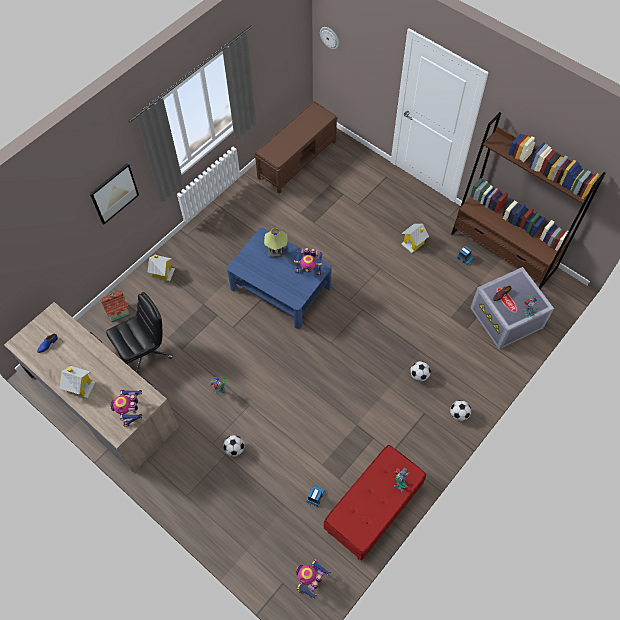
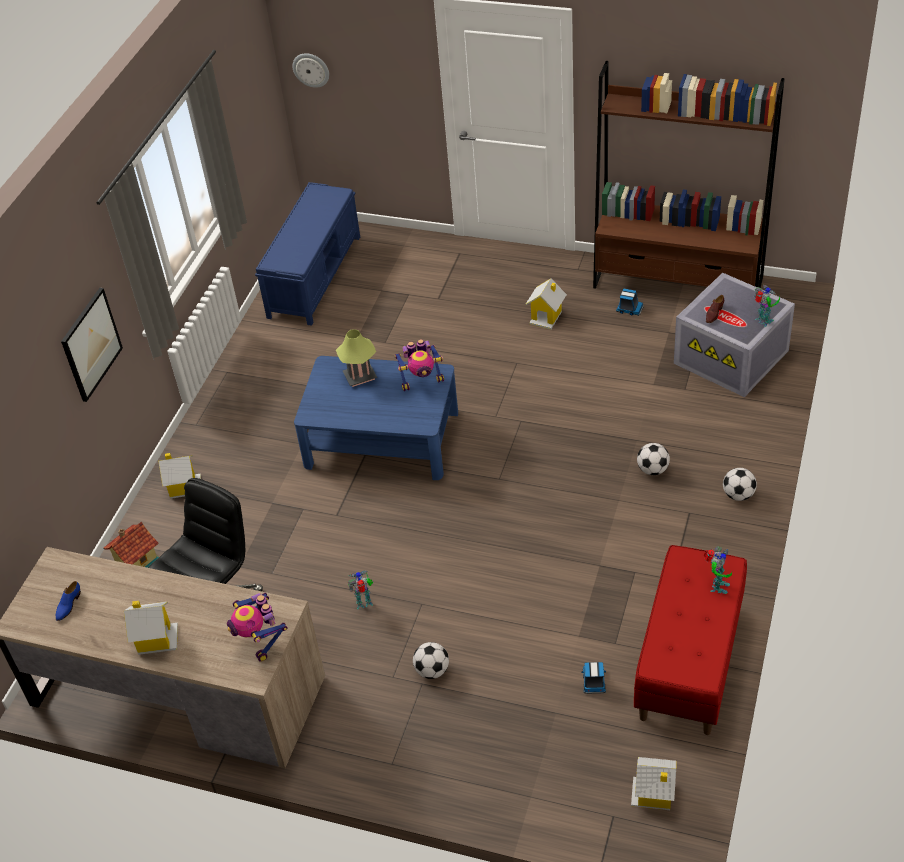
camera: 20 degrees left, 15 degrees down
(297, 159) = (315, 276): brown bench -> blue bench
(310, 581) = (654, 795): toy robot -> toy house

